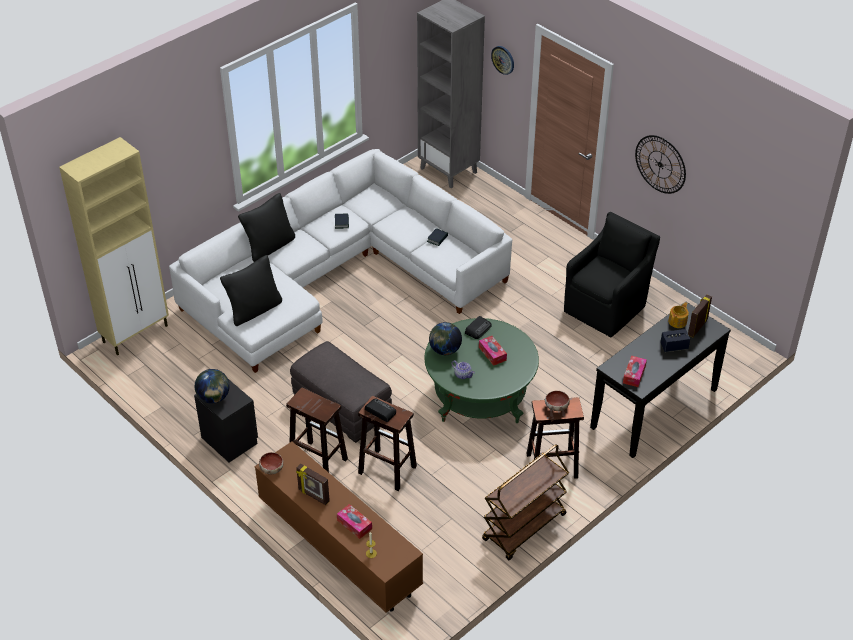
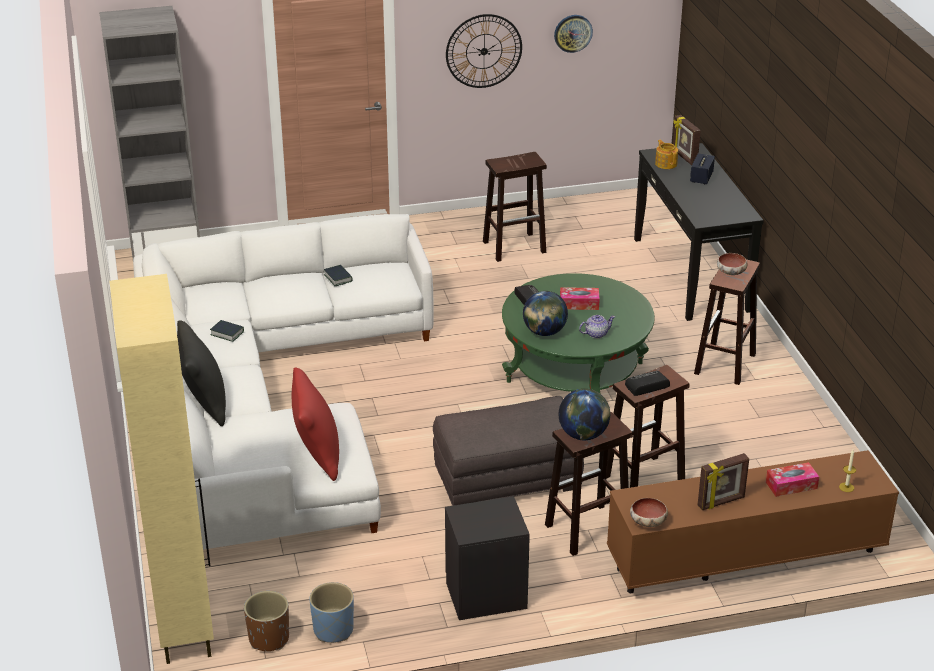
camera: 60 degrees left, 10 degrees down
(142, 370) = (268, 639): none -> brown planter
(163, 391) = (333, 630): none -> blue planter
(214, 398) = (480, 528): globe -> globe (583, 435)
(254, 310) = (317, 456): black pillow -> red pillow
(503, 59) = (209, 55): wall clock -> wall clock (573, 33)
(524, 528) = (804, 414): brown cart -> none
(606, 307) = (515, 247): black armchair -> brown stool
(634, 375) = (724, 212): tissue box -> none

